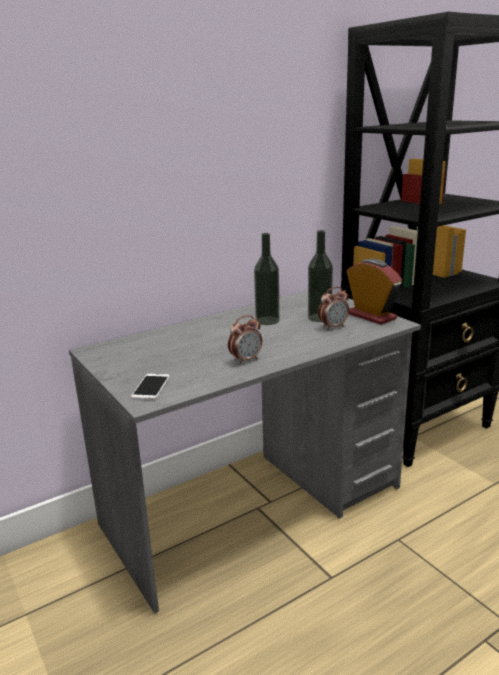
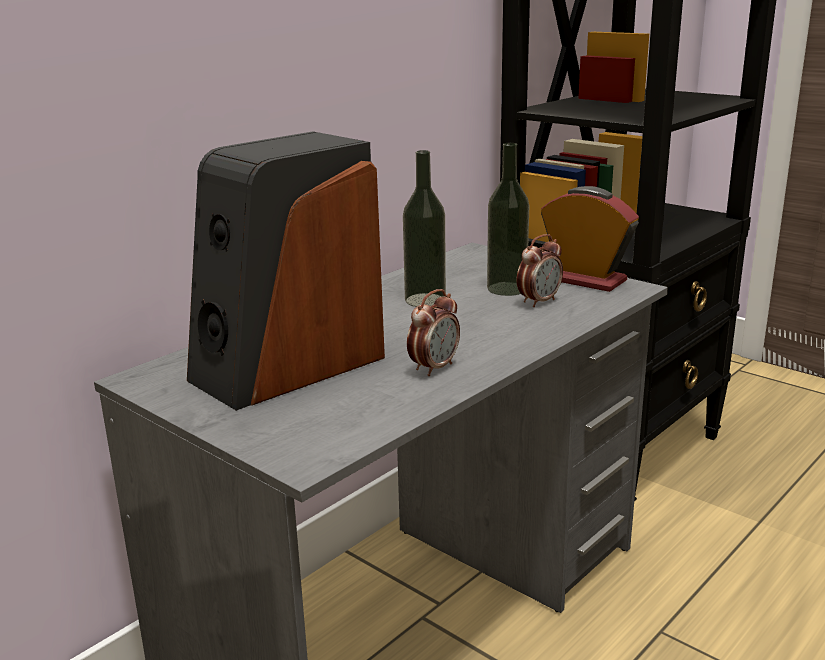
camera: 15 degrees left, 0 degrees up
(151, 387) = (297, 432): phone -> none
(168, 352) = (287, 367): none -> speaker

